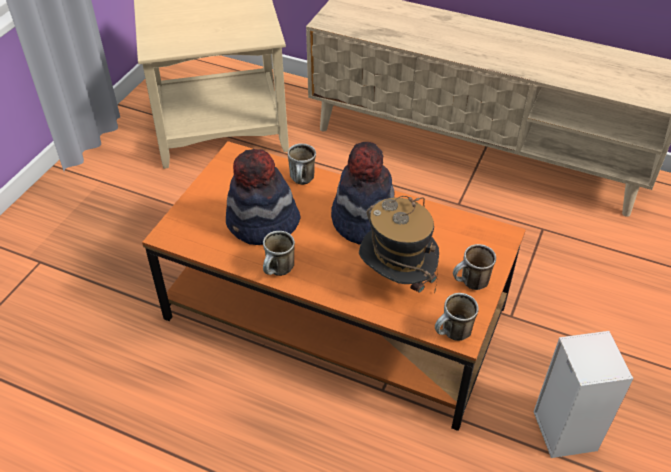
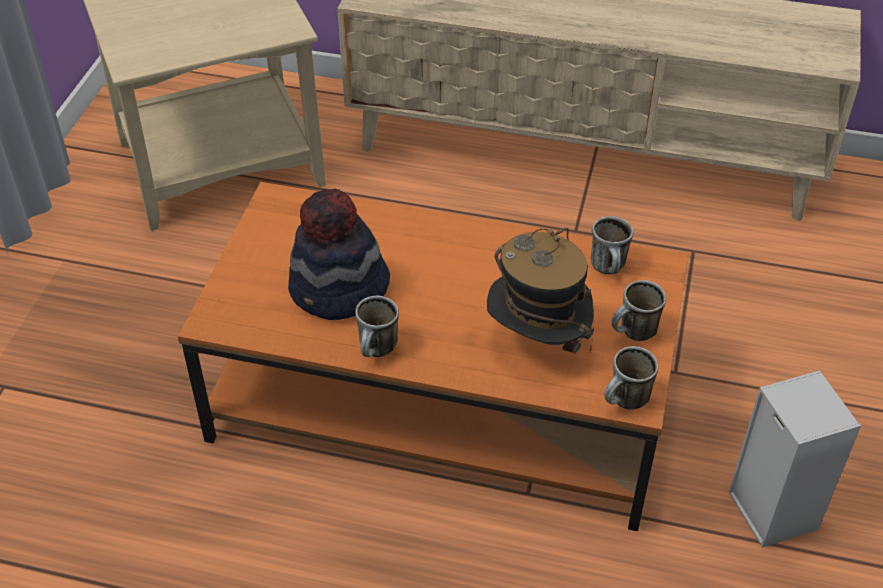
camera: 10 degrees left, 0 degrees up
(303, 181) = (380, 225): mug -> mug (610, 269)
(363, 220) = (474, 267): hat -> none

